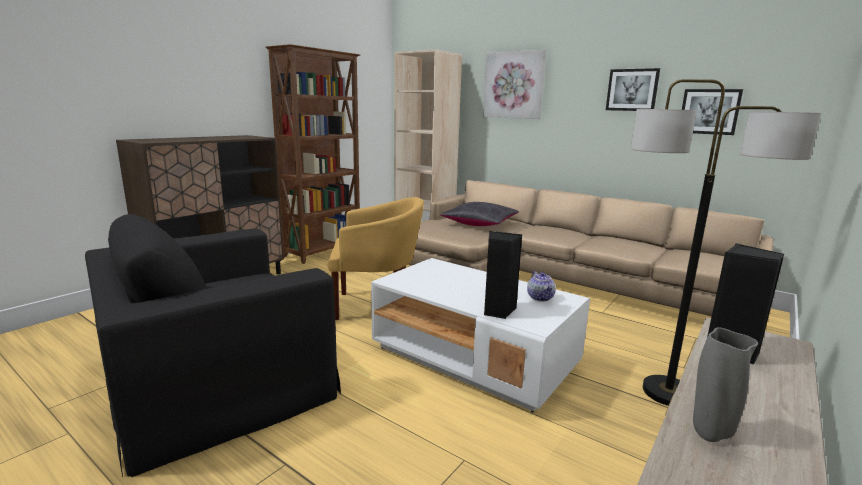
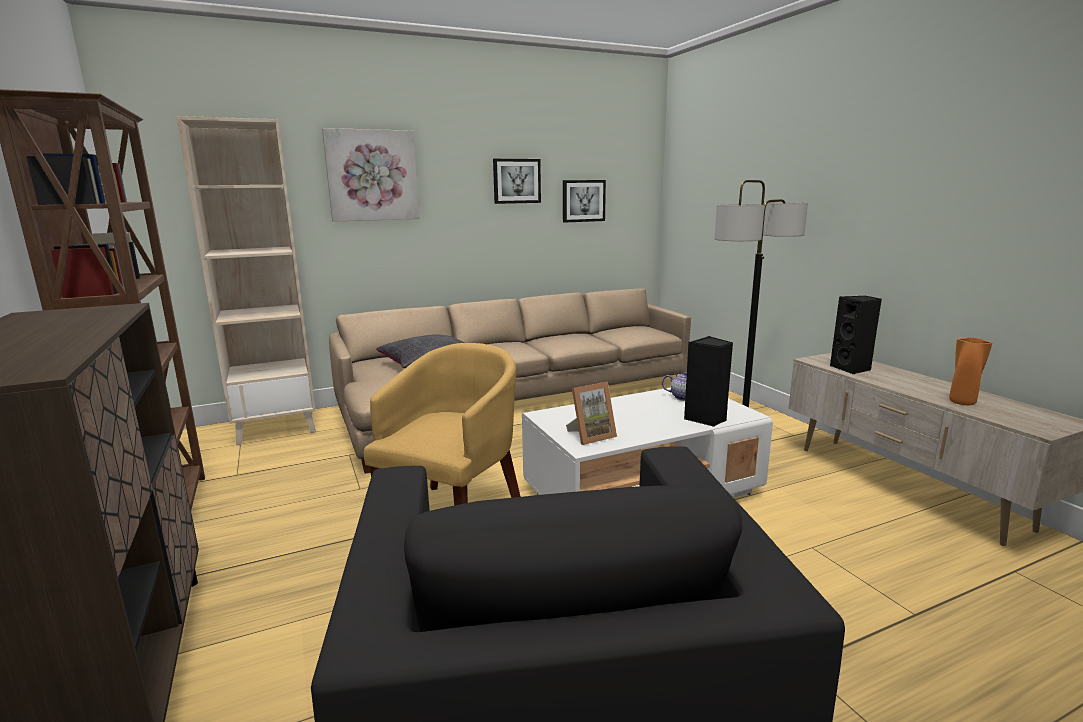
camera: 60 degrees left, 0 degrees up
(412, 279) = (591, 436): none -> picture frame
(710, 433) = (962, 402): grey vase -> orange vase

